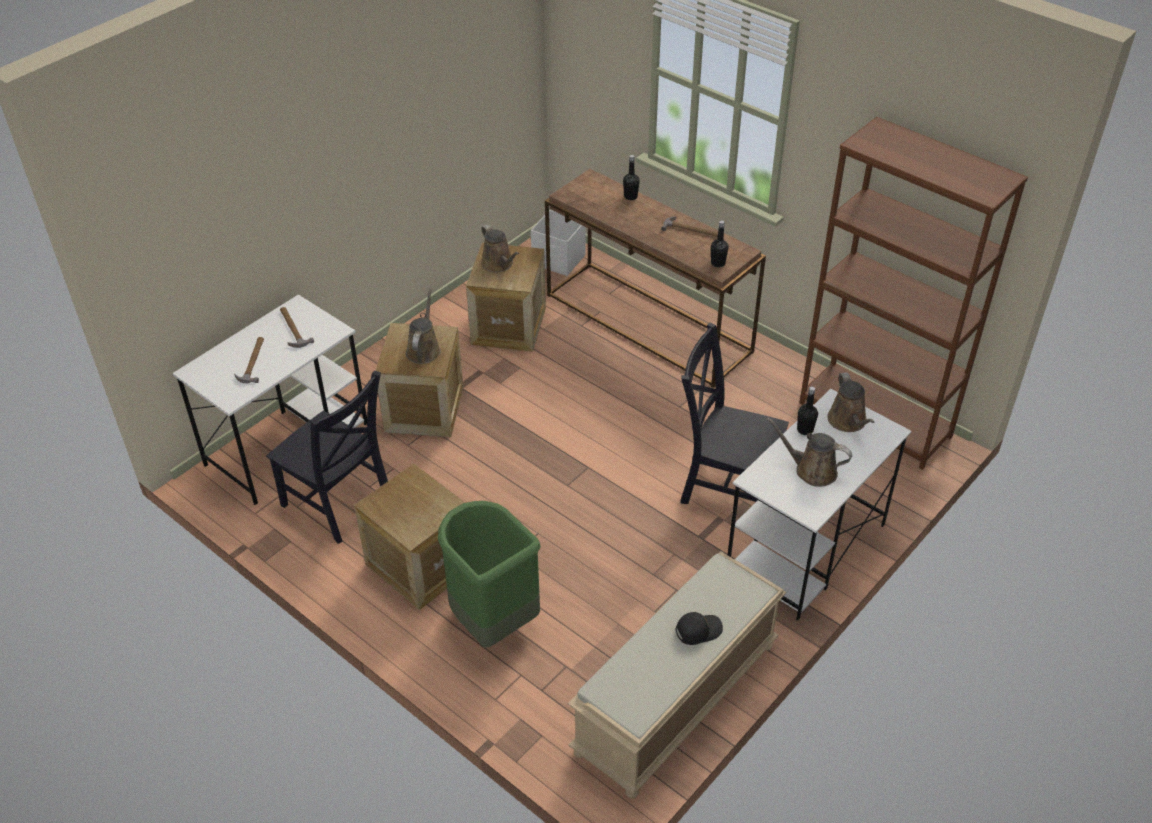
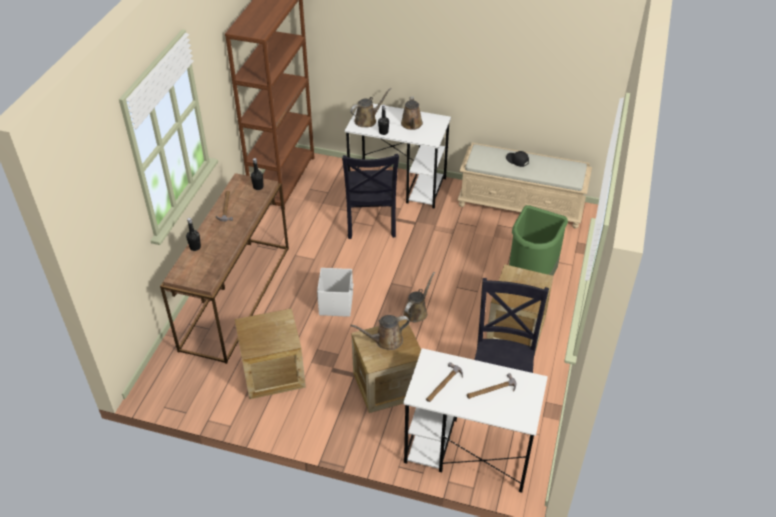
camera: 115 degrees left, 0 degrees up
(499, 264) = (266, 337): brown watering can -> brown watering can (416, 311)
(559, 260) = (177, 372): white storage box -> white storage box (336, 303)

